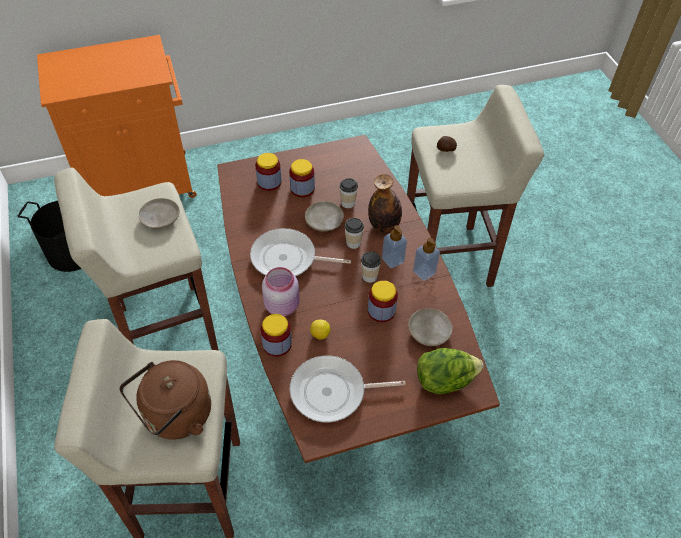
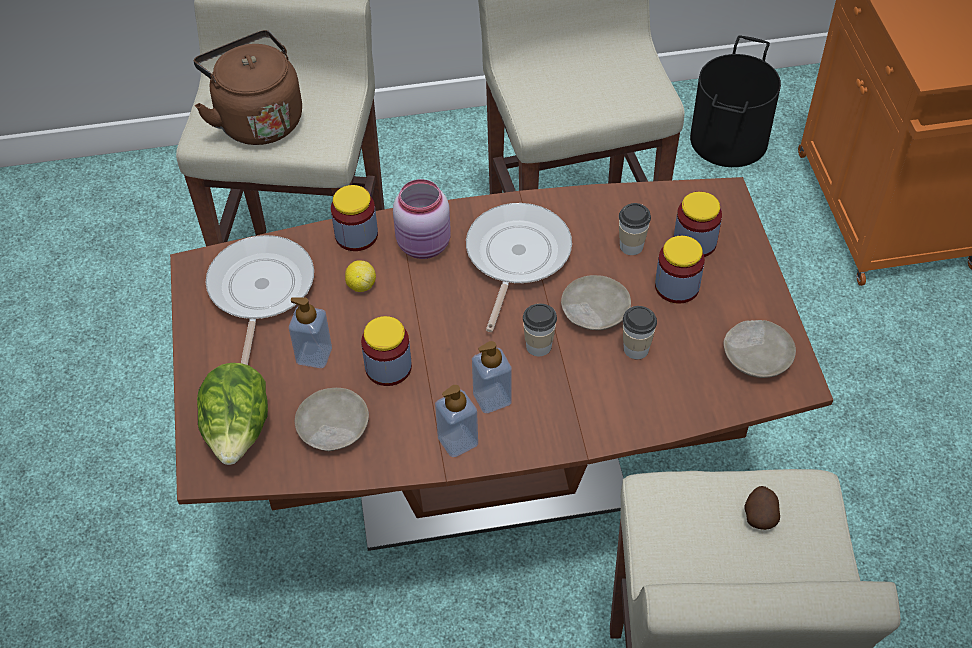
camera: 100 degrees right, 0 degrees up
(160, 218) = (599, 97): beige plate -> beige plate (757, 356)
(369, 276) = (461, 360): cup -> cup (631, 246)
(379, 350) = (314, 355): none -> soap dispenser
(384, 225) = (575, 396): bottle -> none

